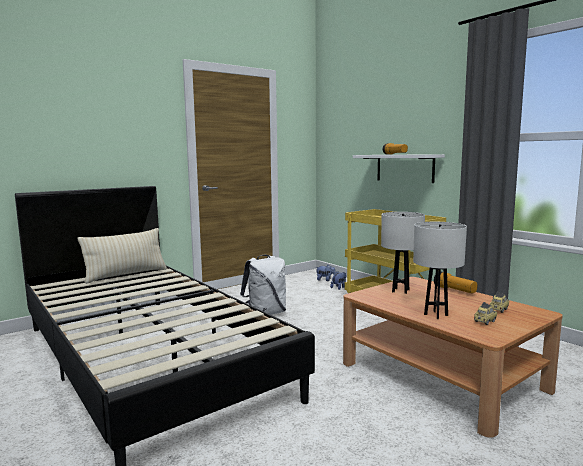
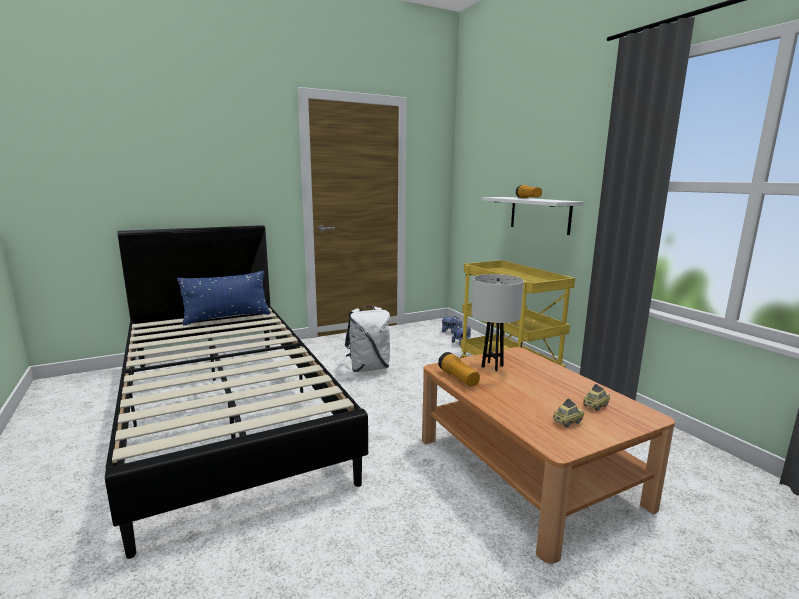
camera: 10 degrees right, 5 degrees up
(126, 275) = (227, 318): beige pillow -> blue pillow
(436, 315) = (513, 405): white table lamp -> none
(454, 290) = (557, 371): flashlight -> flashlight (458, 378)

